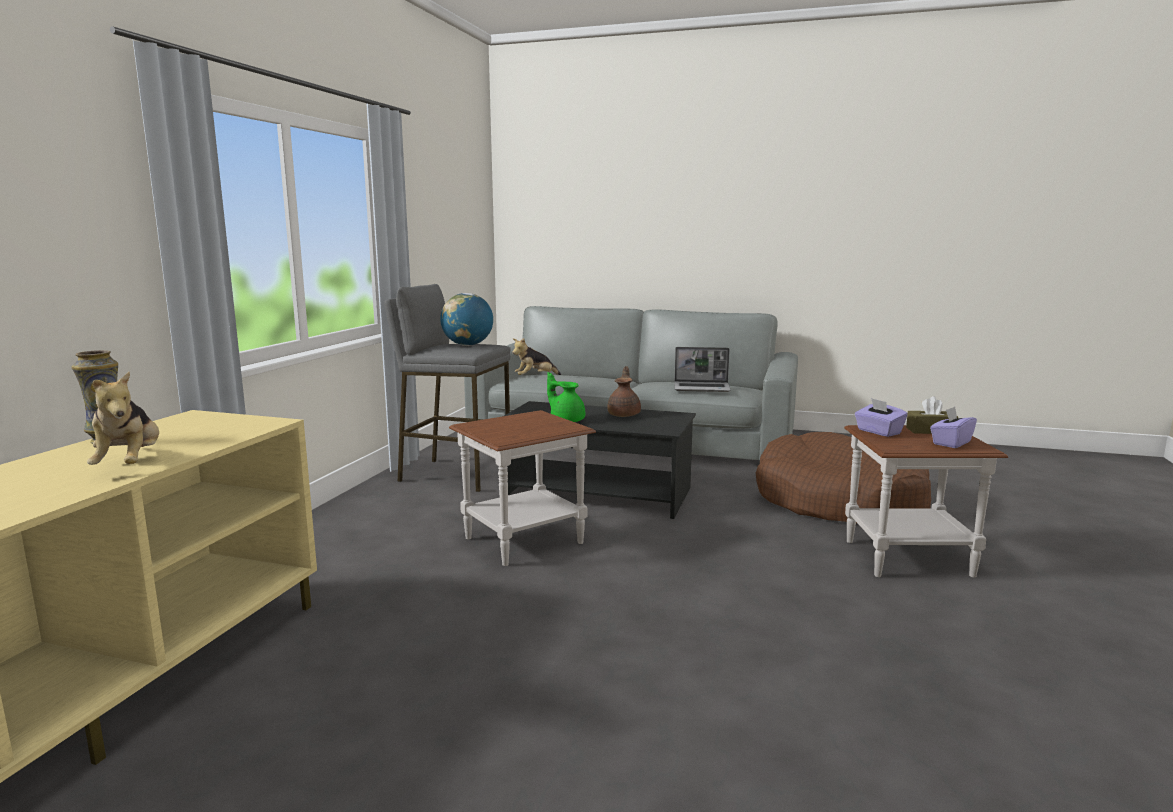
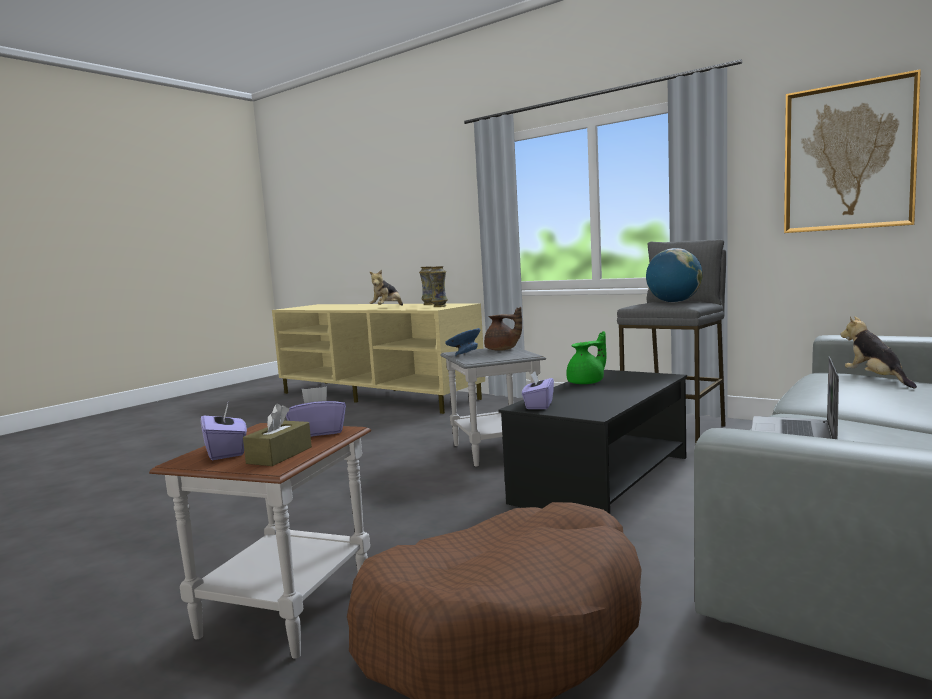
camera: 110 degrees right, 5 degrees down
(130, 464) = (387, 308): plush toy -> plush toy turned 60 degrees counterclockwise
(207, 426) = (439, 306): none -> vase
(439, 217) = (848, 157): none -> picture
(524, 434) = (464, 354): none -> blue bowl
(525, 540) = (496, 451): brown side table -> grey side table
(624, 414) = (604, 397): brown teapot -> brown teapot (502, 350)
(660, 427) = (538, 405): none -> purple tissue box

